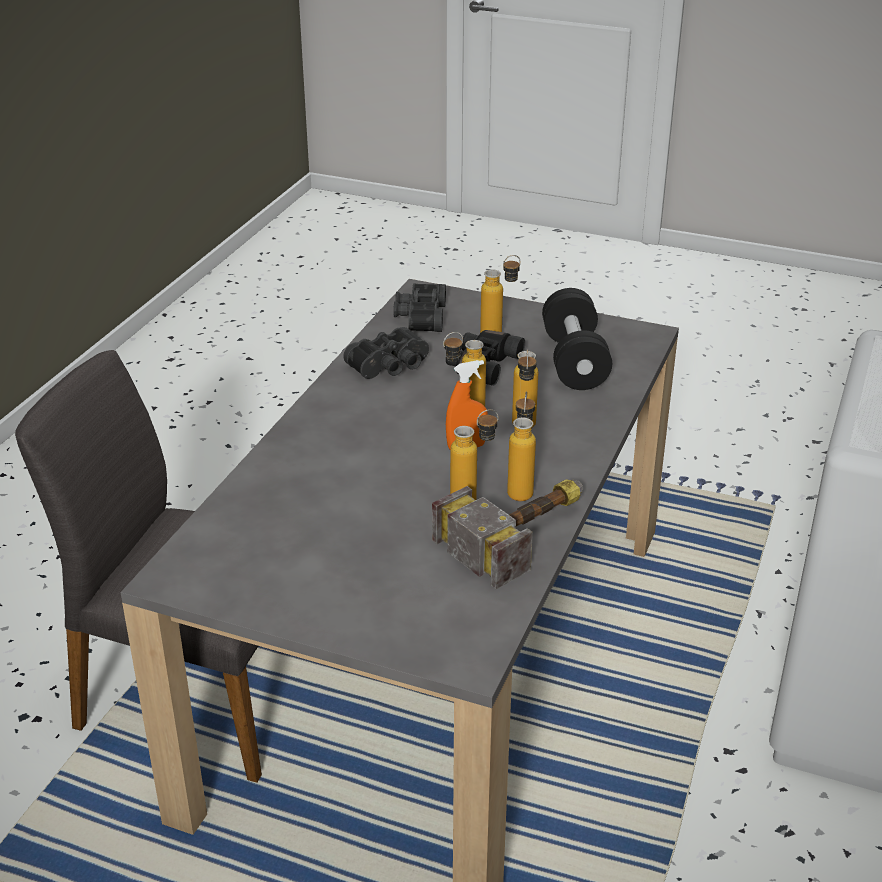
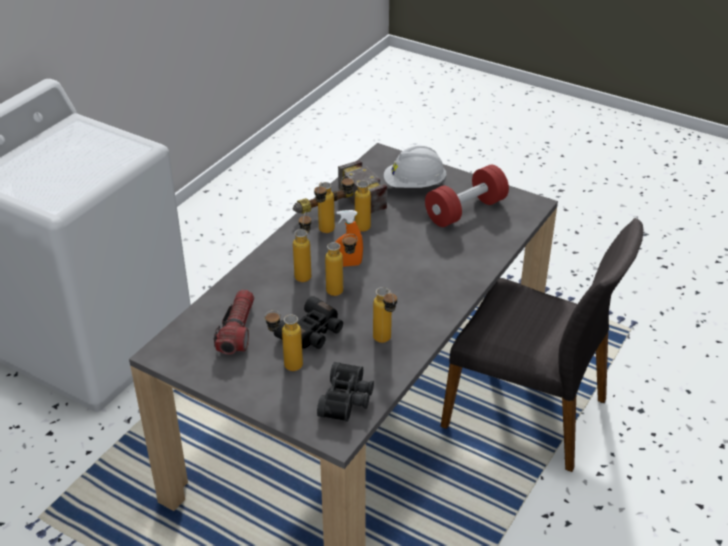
camera: 170 degrees left, 5 degrees up
(292, 551) = (465, 211): none -> red dumbbell
(391, 366) = (385, 342): black binoculars -> bottle
(391, 593) = (414, 185): none -> white hard hat
(574, 361) = (237, 330): black dumbbell -> flashlight

